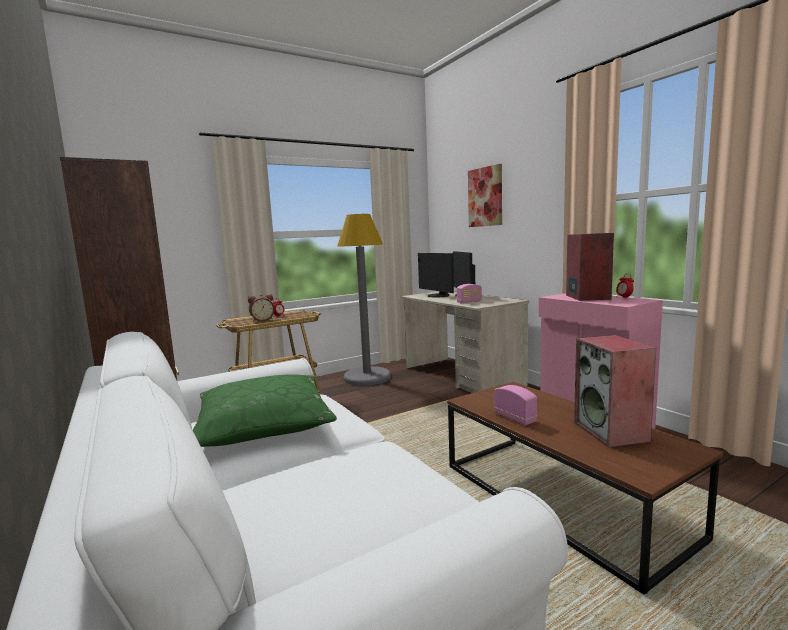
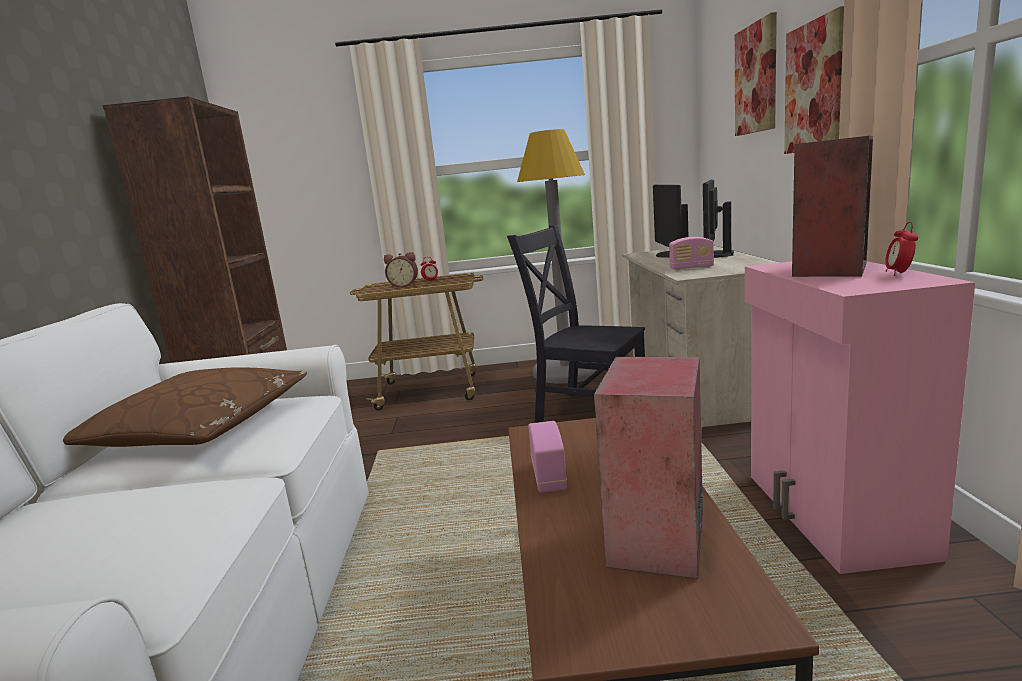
camera: 30 degrees right, 5 degrees up
(263, 424) = (200, 427): green pillow -> brown pillow
(410, 398) = (587, 411): none -> black chair
(534, 205) = (815, 87): none -> picture

